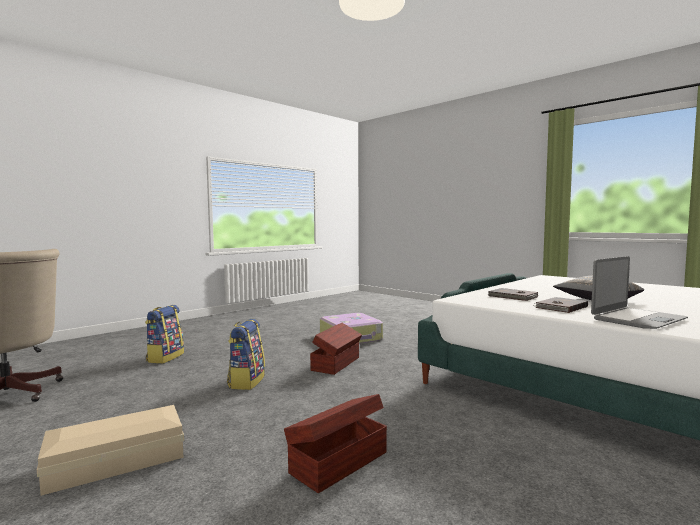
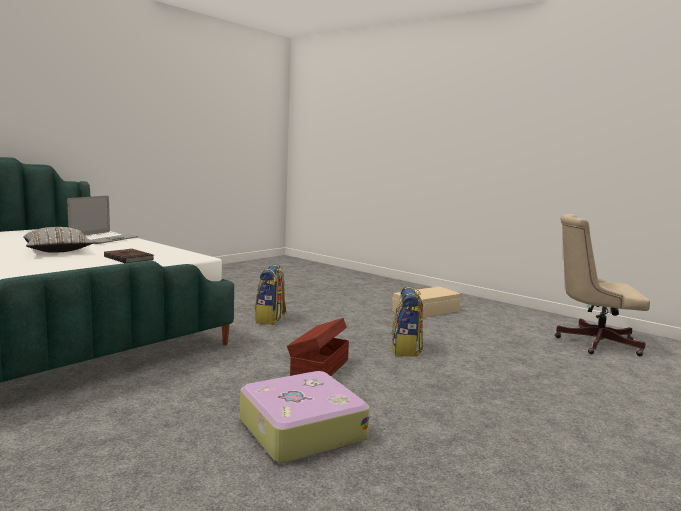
camera: 175 degrees right, 5 degrees up
(165, 357) = (554, 383): backpack -> backpack (271, 319)
(337, 462) = (307, 307): brown storage box -> none
(560, 307) = (123, 247): brown book -> none
(637, 319) = (104, 239): laptop -> laptop turned 150 degrees clockwise

